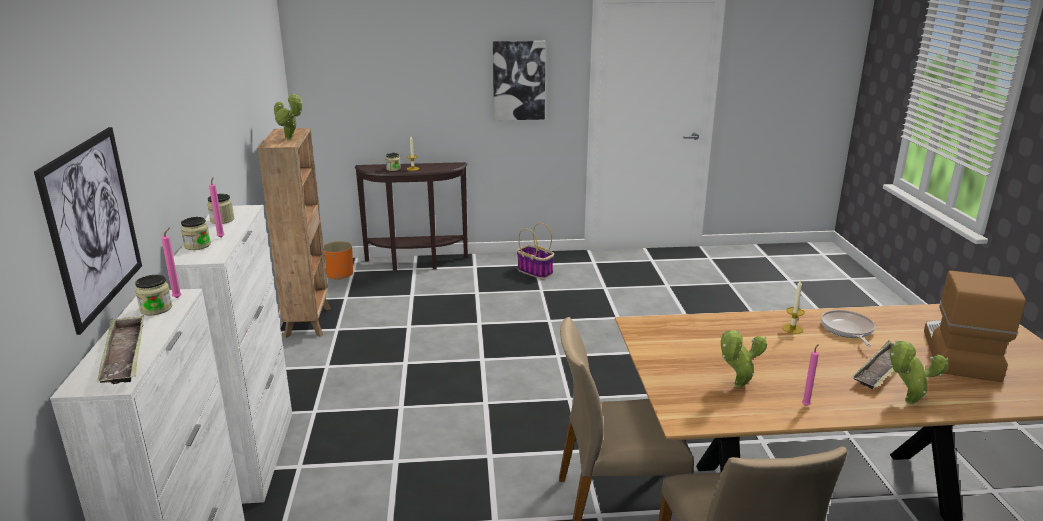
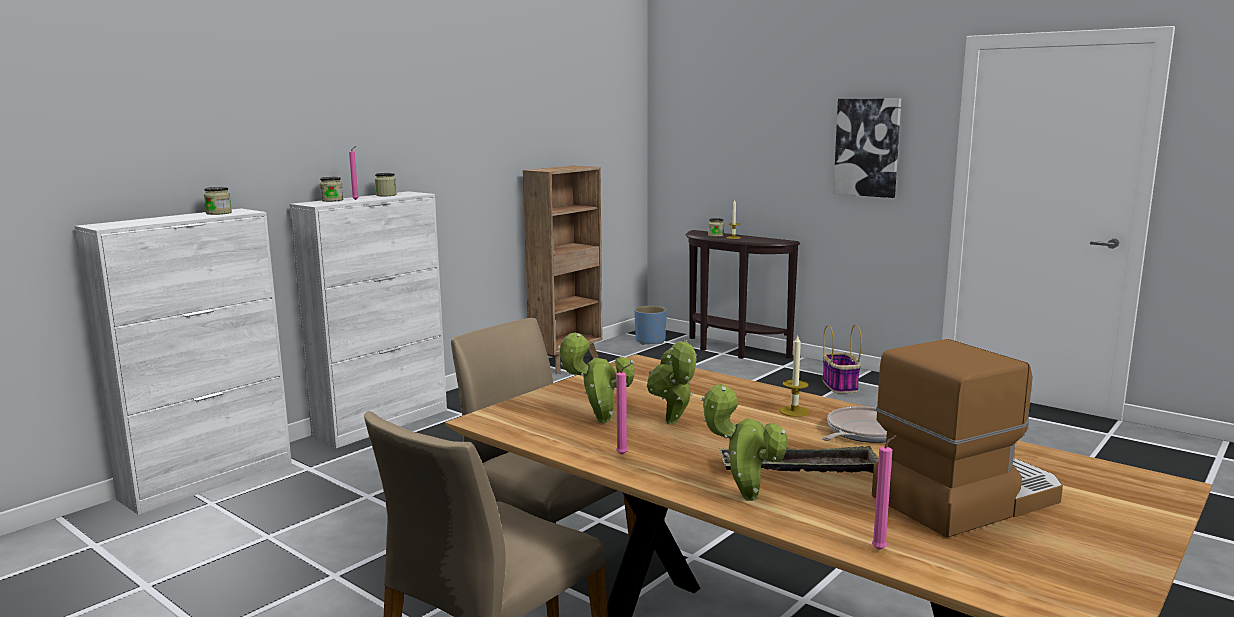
camera: 45 degrees right, 10 degrees down
(93, 225) = (188, 136): picture -> none
(124, 355) = (144, 221): tray -> none
(178, 297) = (243, 212): pink candle -> pink candle (881, 549)
(290, 139) = (560, 169): potted plant -> potted plant (673, 424)
(339, 274) = (650, 341): orange planter -> blue planter

